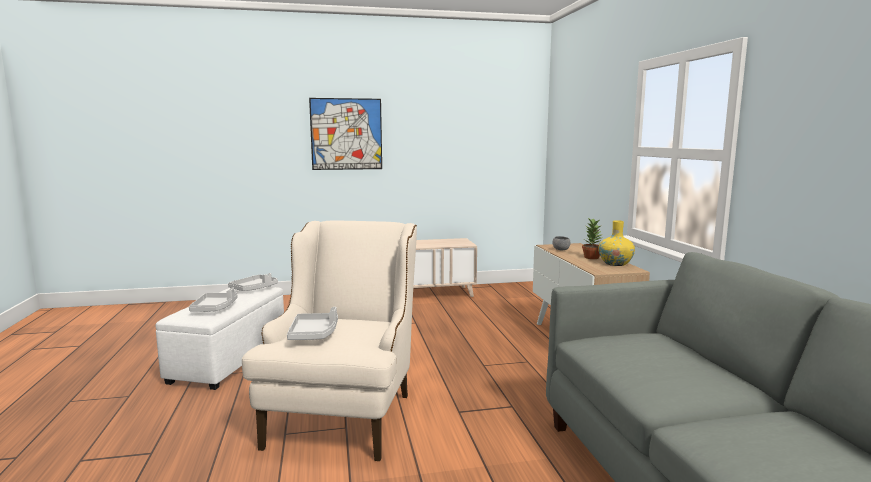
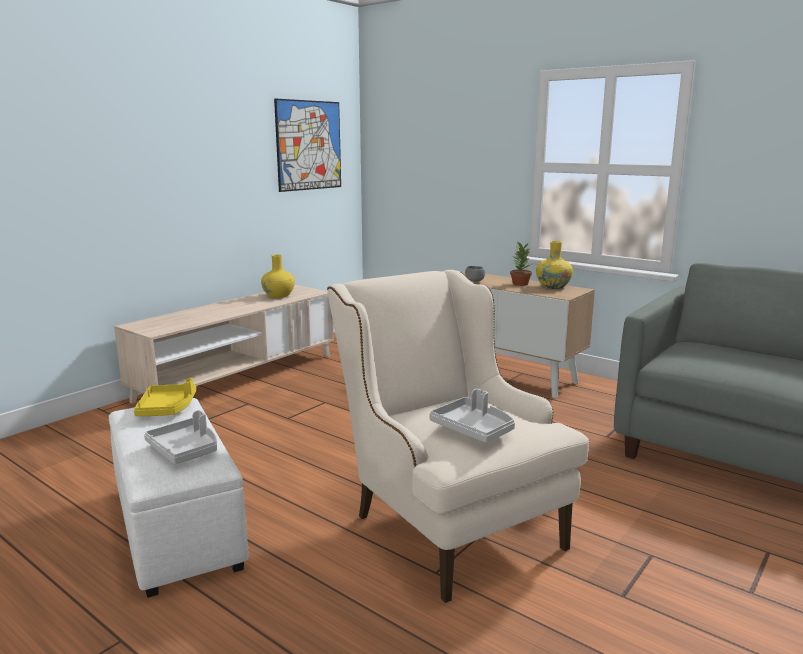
camera: 40 degrees left, 5 degrees up
(254, 288) = (167, 408): grey tray -> yellow tray
(346, 134) = (139, 150): picture -> picture (309, 145)
(437, 242) = (278, 296): none -> yellow vase

